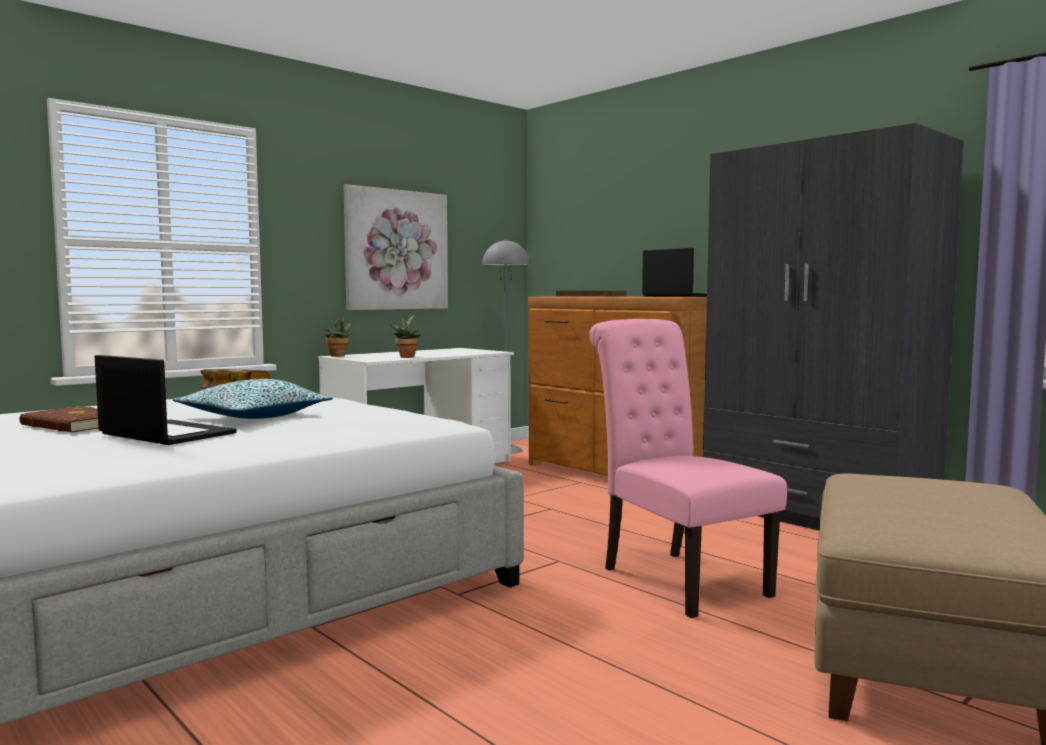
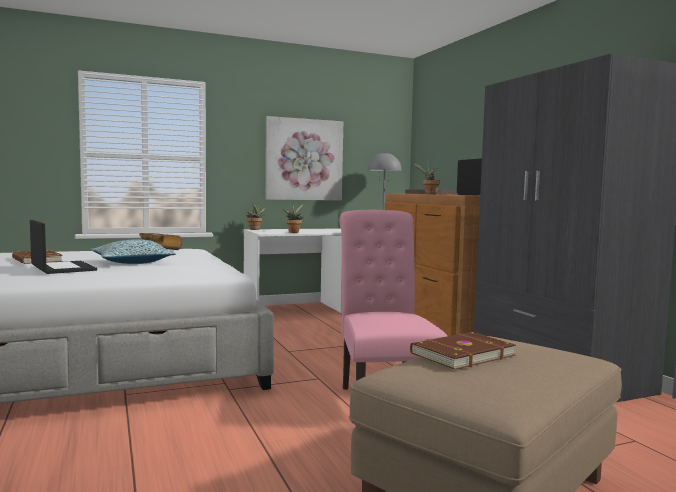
camera: 20 degrees right, 0 degrees up
(606, 296) = (429, 194): none -> potted plant
(898, 497) = (461, 354): none -> brown book

